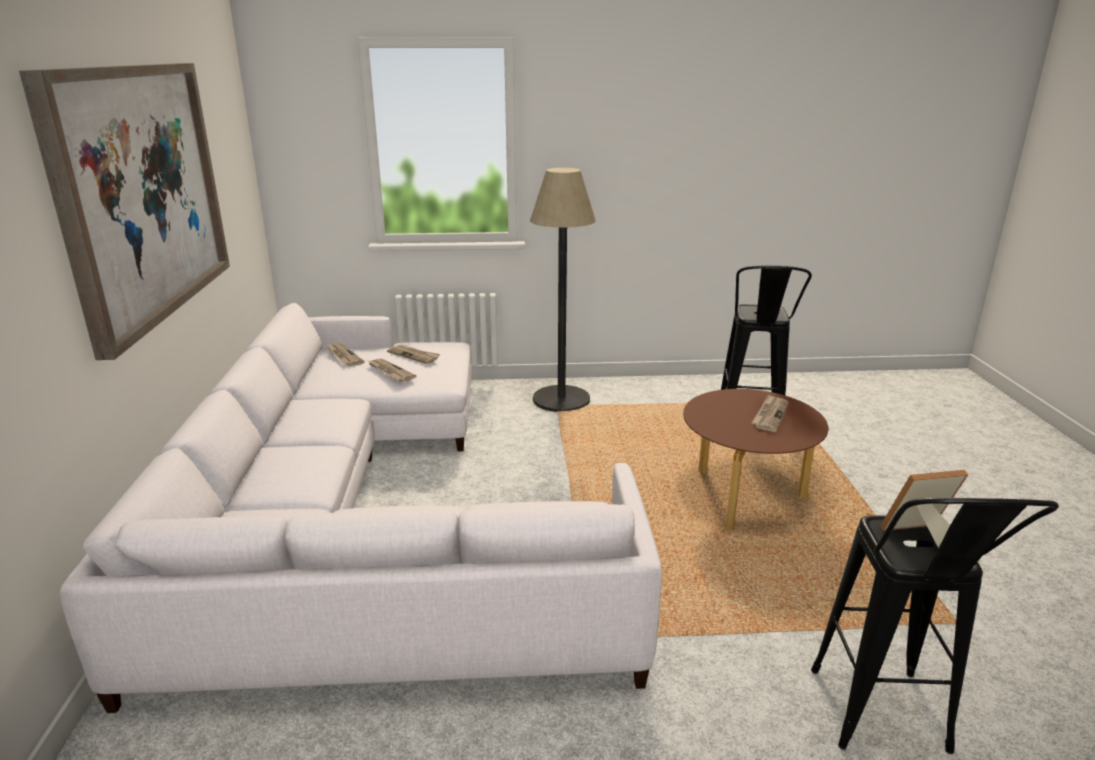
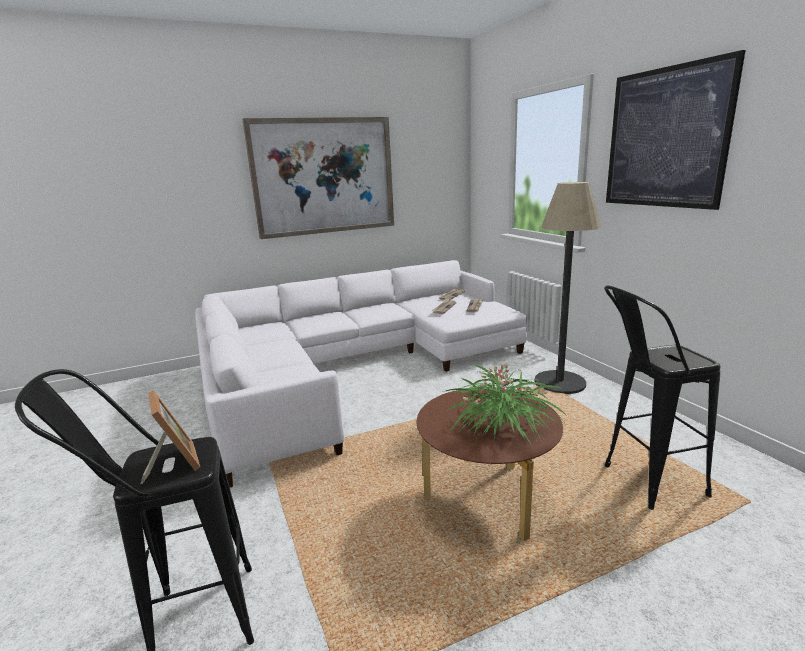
camera: 70 degrees right, 5 degrees down
(619, 120) = (665, 138): none -> picture
(770, 415) = (501, 426): newspaper -> potted plant

